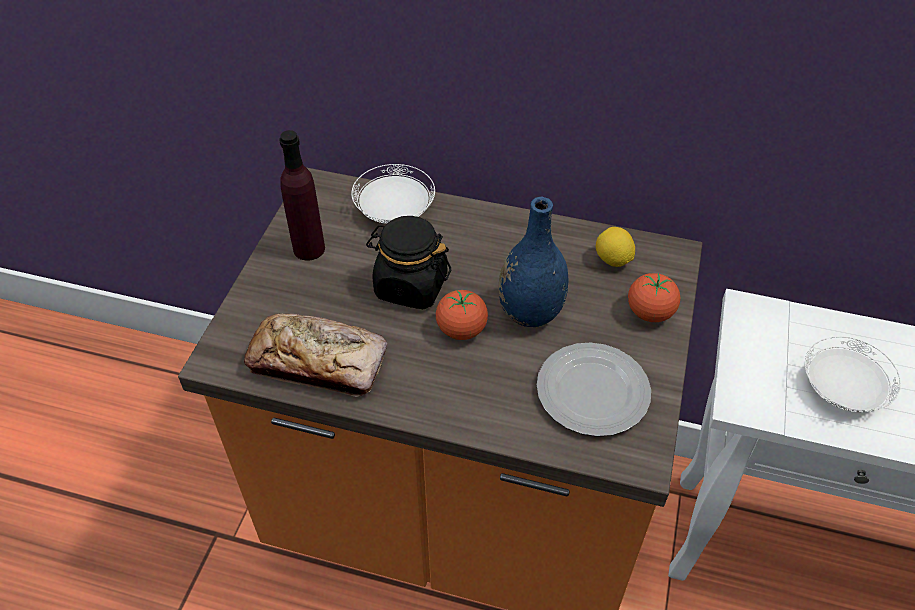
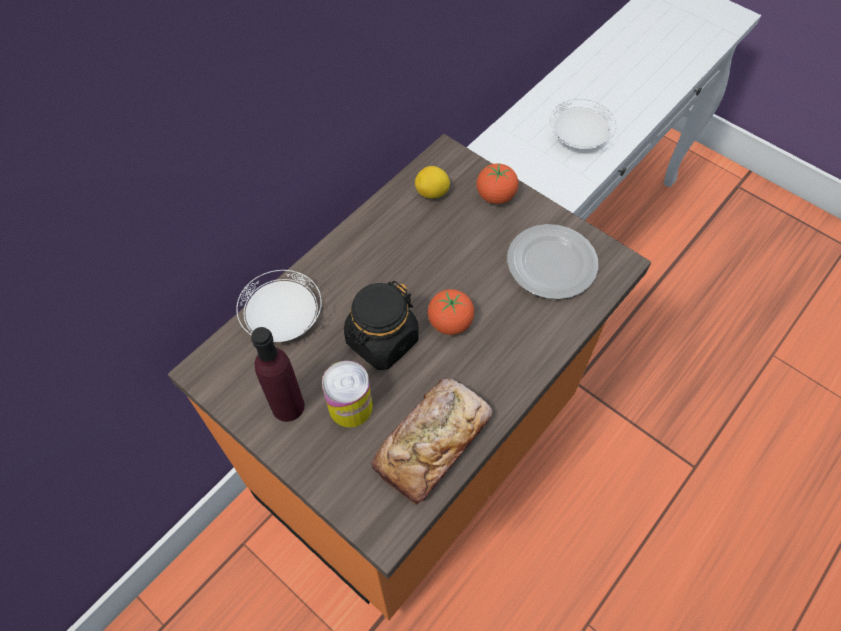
camera: 65 degrees left, 10 degrees up
(328, 290) = (350, 407): none -> can
(530, 313) = (457, 269): blue vase -> none

